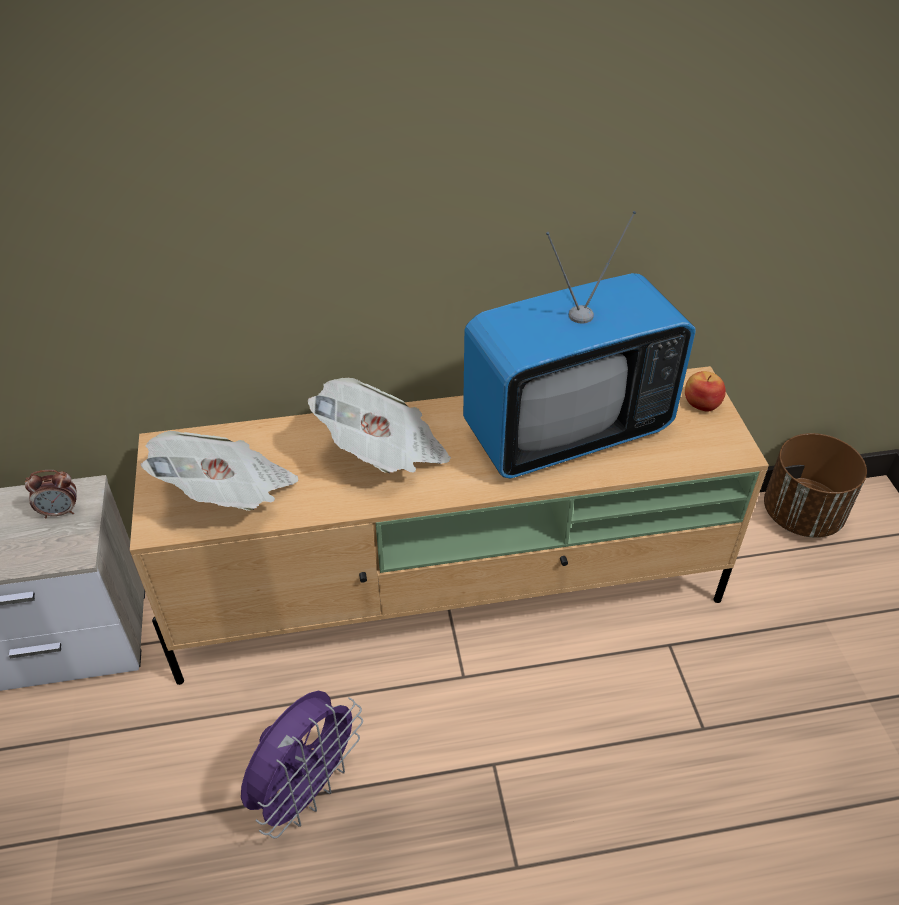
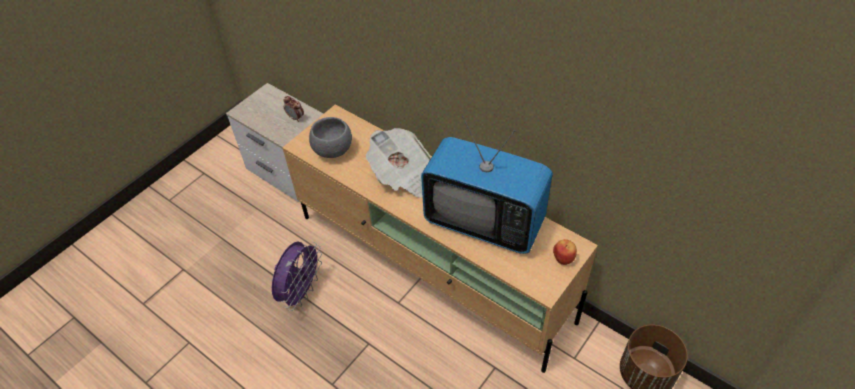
camera: 50 degrees right, 5 degrees up
(229, 494) = (333, 150): newspaper -> grey bowl
(306, 790) = (301, 292): purple fan -> purple fan turned 60 degrees counterclockwise

